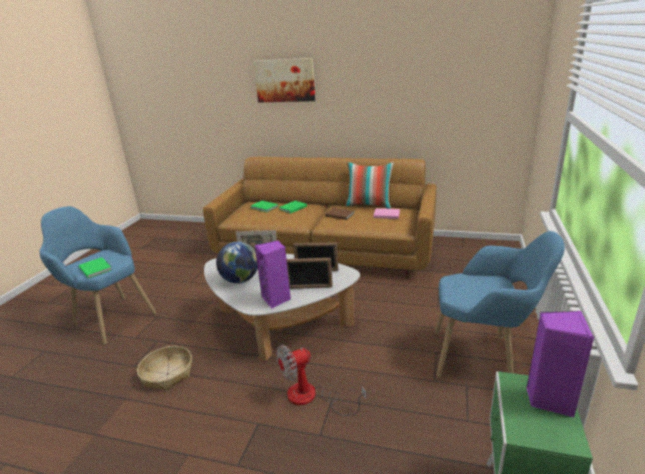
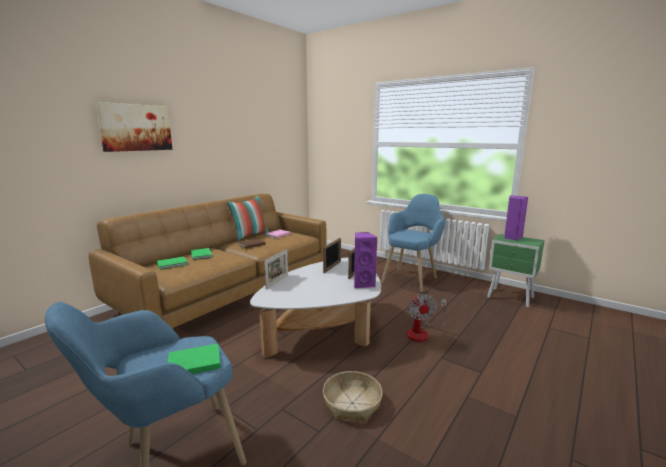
camera: 70 degrees left, 10 degrees down
(240, 280) = (314, 293): globe -> none

